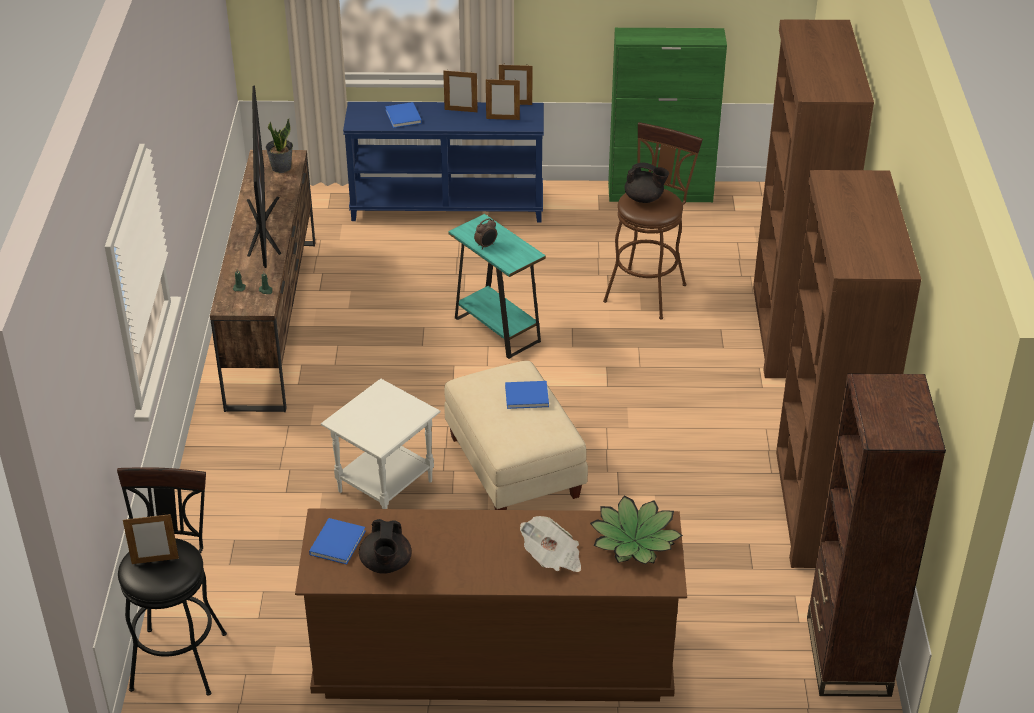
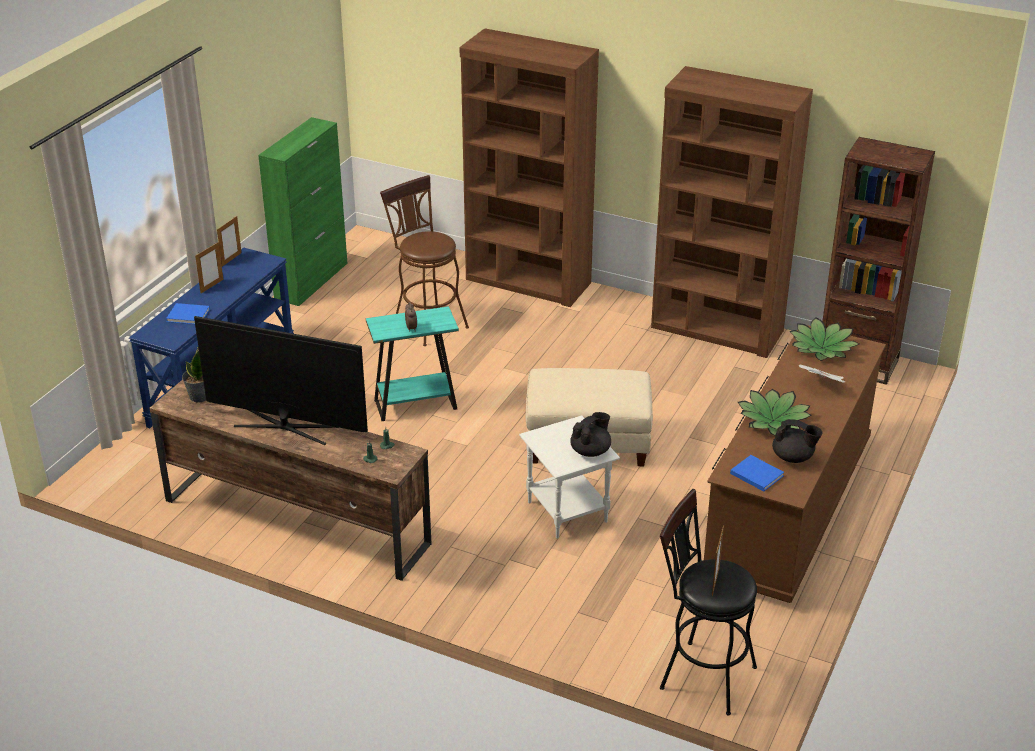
camera: 65 degrees left, 5 degrees down
(450, 532) = (773, 420): none -> potted plant
(503, 119) = (247, 270): picture frame -> none
(528, 396) = (583, 376): blue book -> none
(644, 199) = (423, 243): black teapot -> black teapot (591, 451)

